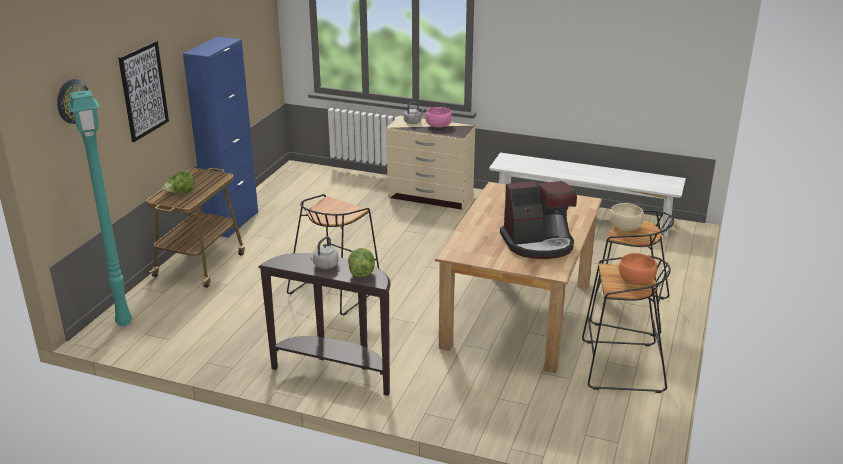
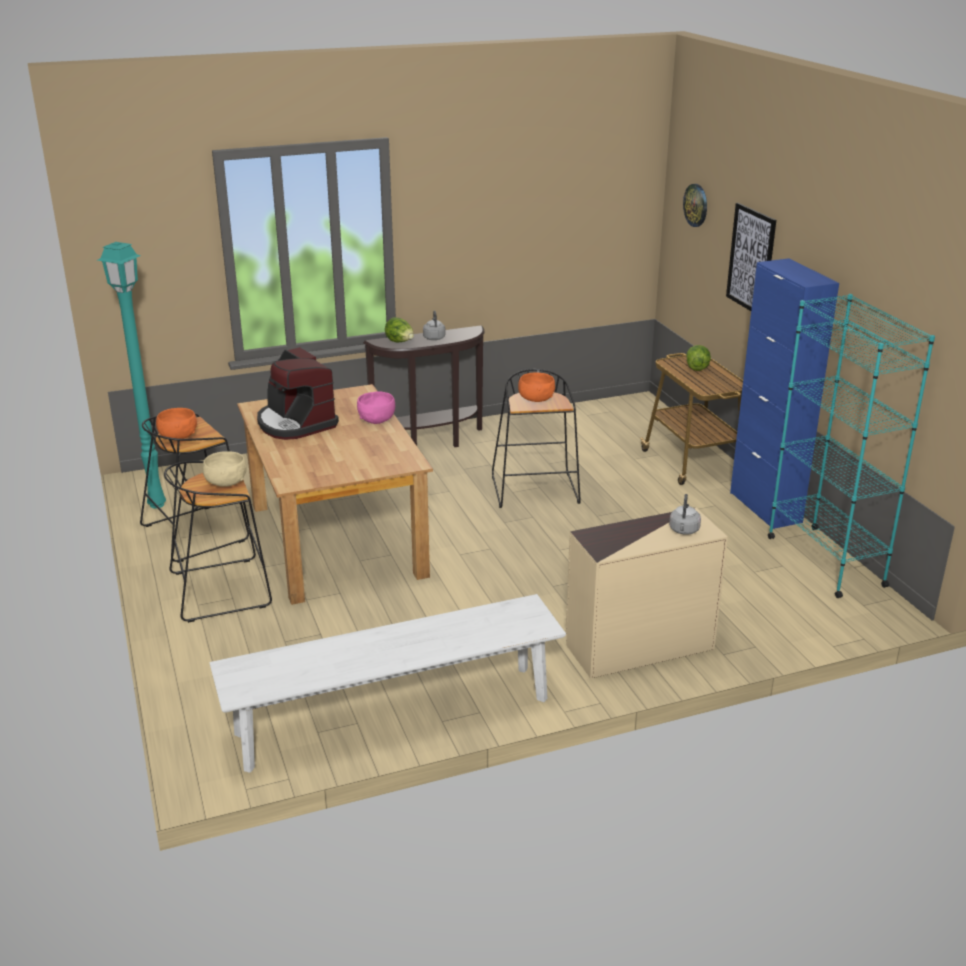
camera: 140 degrees right, 0 degrees up
(123, 322) = (642, 410): turquoise floor lamp -> turquoise floor lamp (158, 504)
(272, 191) = (825, 561): none -> turquoise bookcase
(334, 211) = (536, 399): none -> orange bowl
(438, 126) = (640, 538): pink bowl -> pink bowl (377, 420)
(538, 243) = (295, 423): coffee machine -> coffee machine turned 75 degrees counterclockwise

